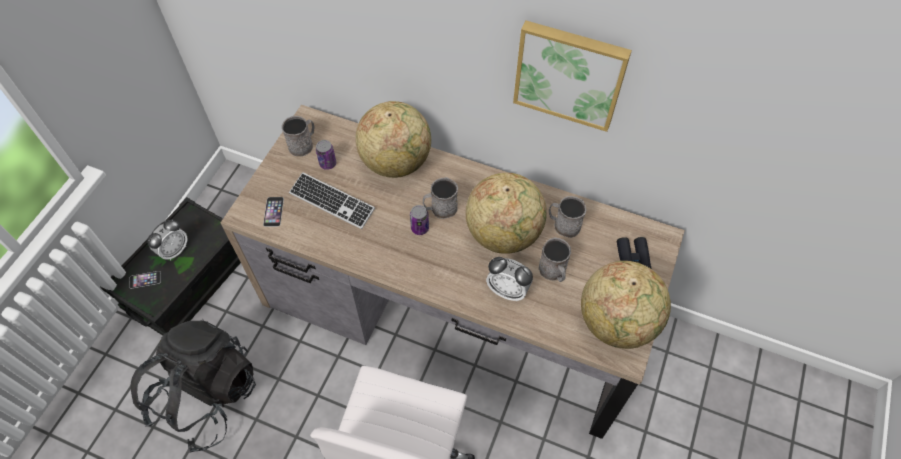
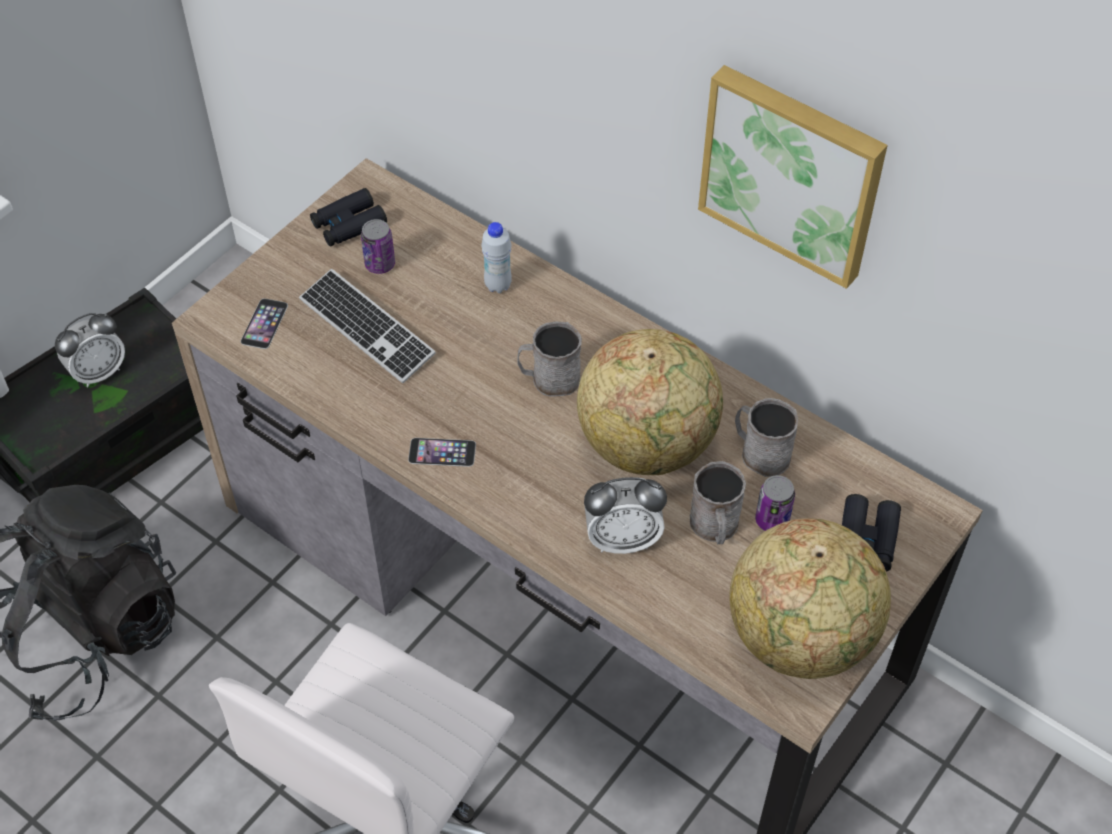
camera: 15 degrees right, 5 degrees down
(145, 279) = (36, 409): phone -> phone (442, 452)
(303, 144) = (348, 224): grey mug -> black binoculars
(396, 162) = (498, 285): globe -> white bottle
(420, 228) = (503, 403): can -> can (772, 520)
(507, 290) = (622, 539): alarm clock -> alarm clock turned 45 degrees counterclockwise

